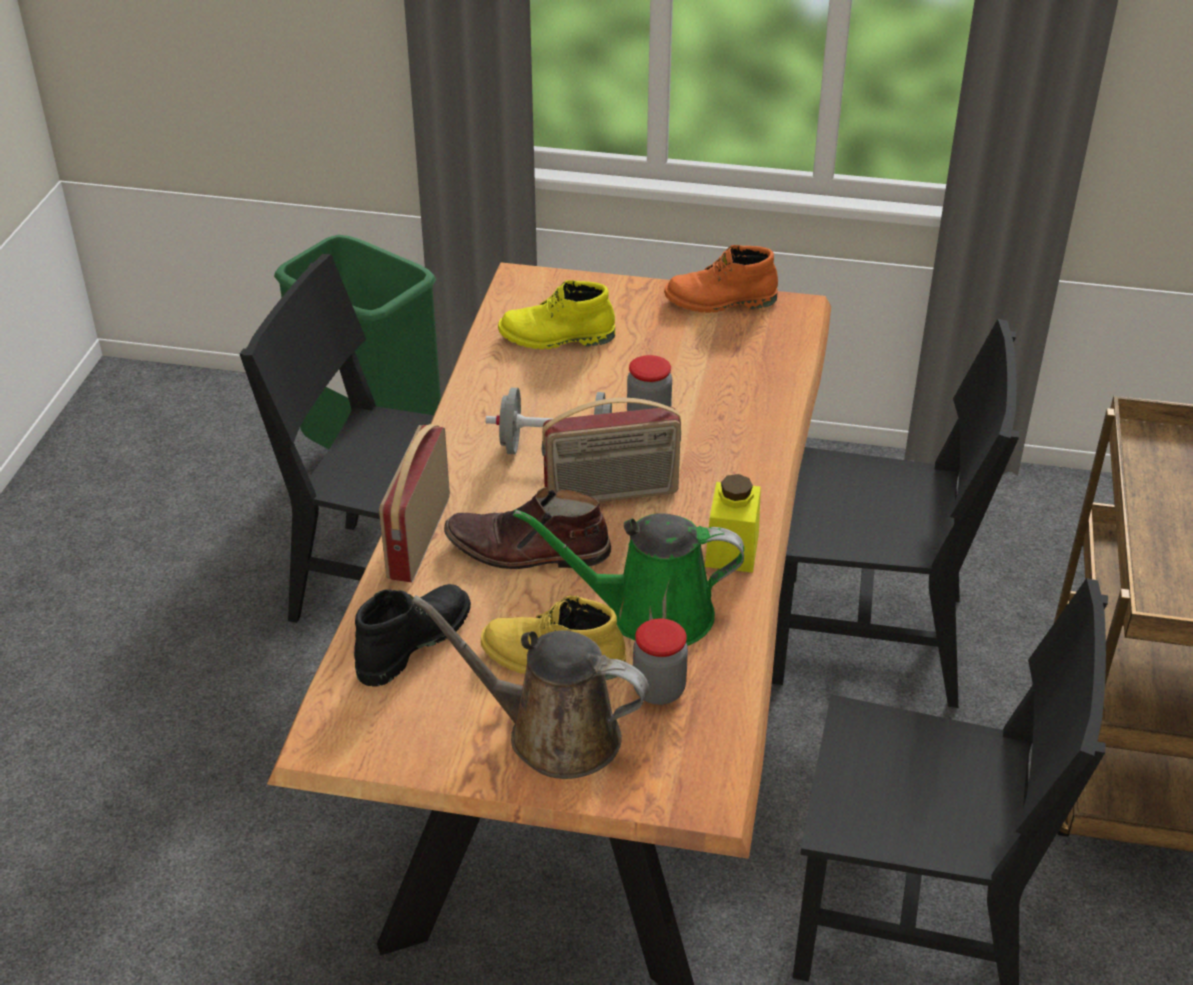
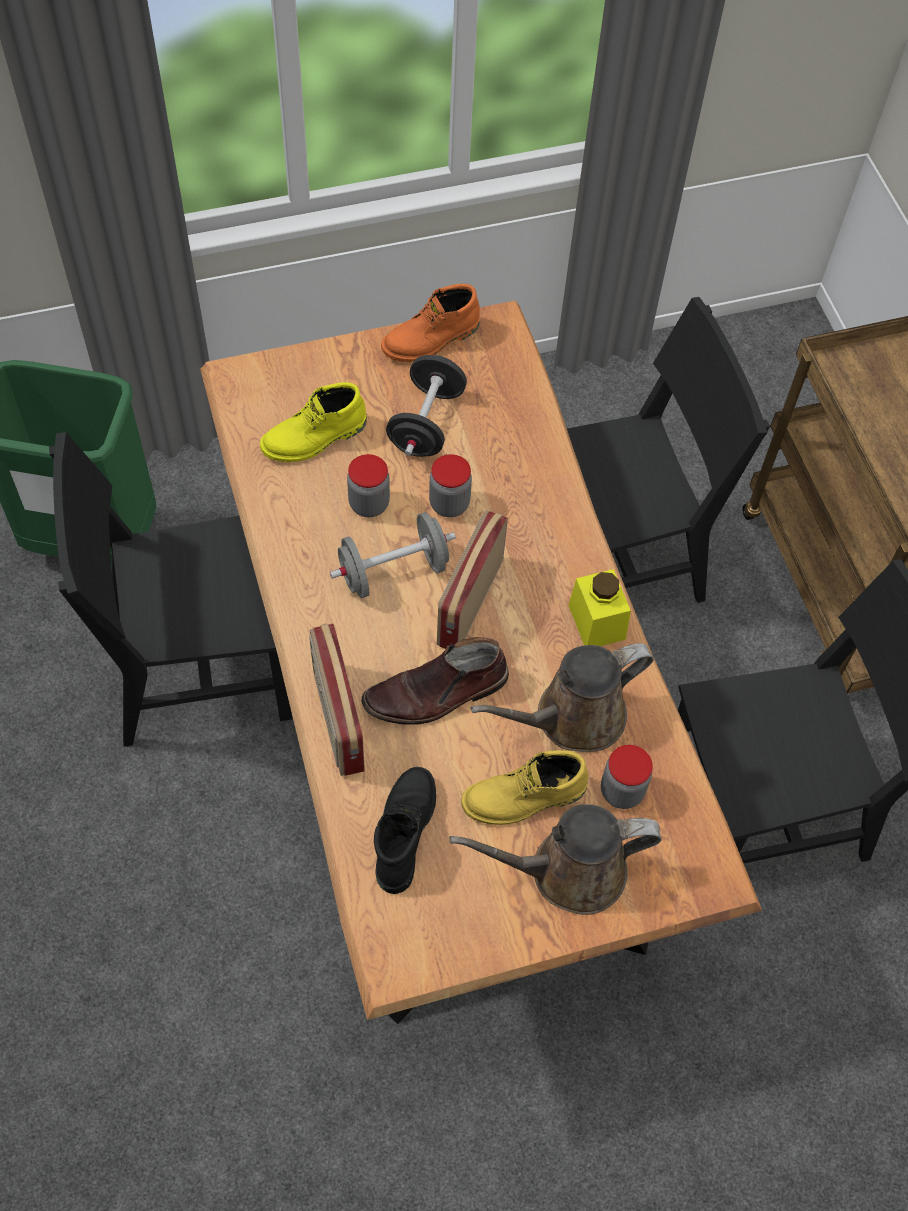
camera: 30 degrees left, 20 degrees up
(571, 396) = (369, 504): none -> jar
(612, 494) = (468, 602): radio -> radio turned 150 degrees clockwise
(650, 614) = (572, 718): green watering can -> brown watering can
(670, 356) = (426, 423): none -> black dumbbell

